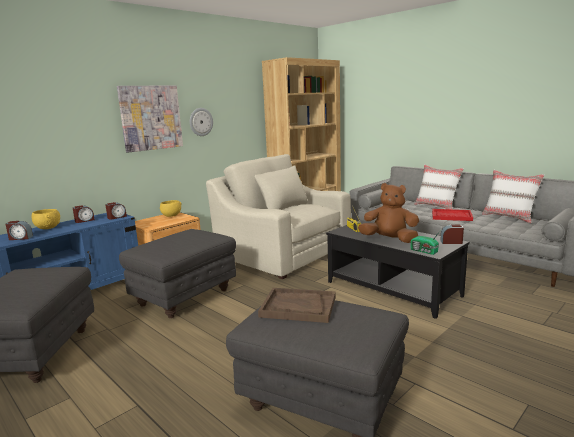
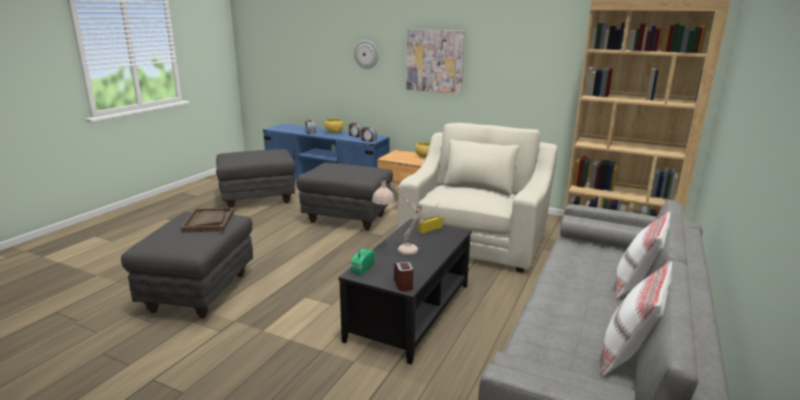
camera: 70 degrees right, 5 degrees up
(201, 122) = (489, 72): wall clock -> wall clock (366, 54)
(389, 240) = (396, 249): brown plush toy -> beige table lamp
(451, 216) = (575, 297): red tray -> none

